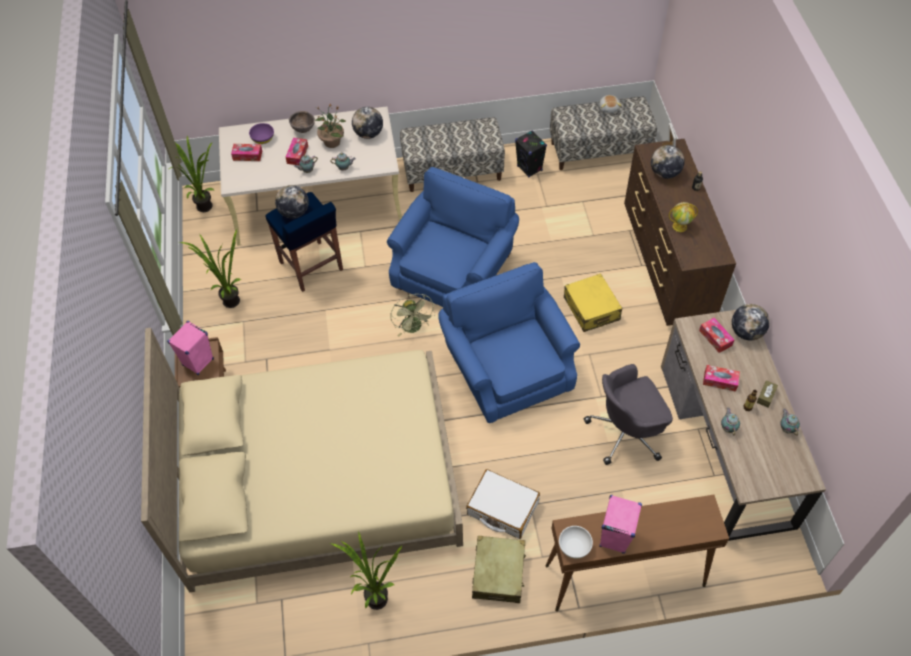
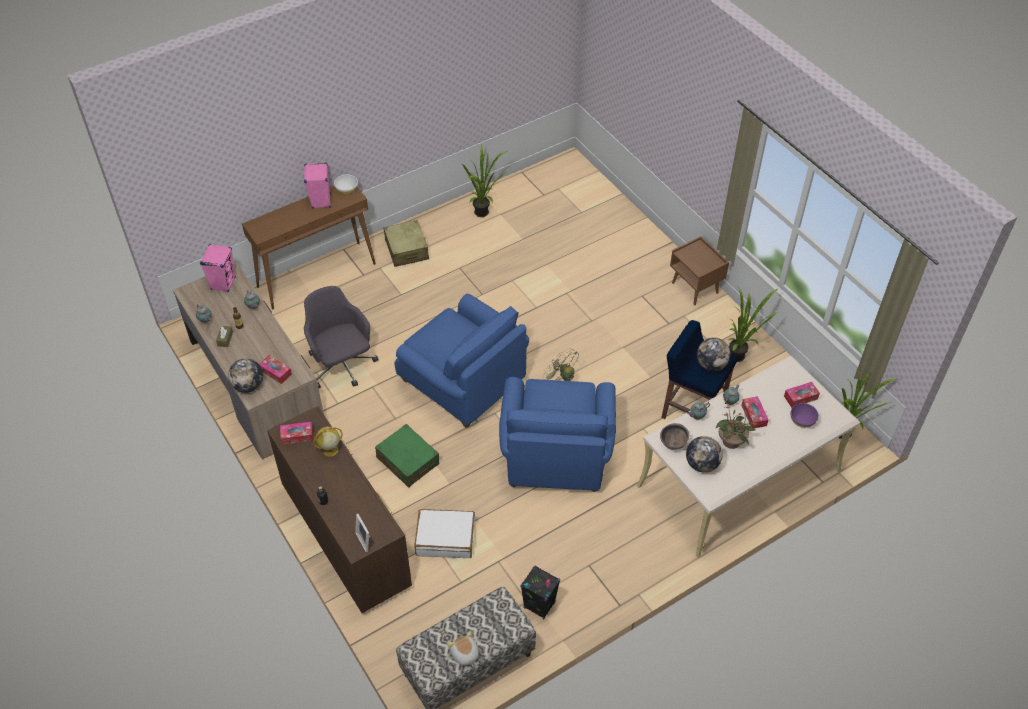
camera: 155 degrees right, 5 degrees down
(198, 362) = (699, 258): pink speaker -> pink speaker (223, 283)
(303, 130) = (771, 445): brown bowl -> brown bowl (673, 444)
(319, 479) = (566, 261): beige bed -> none
(452, 171) = (623, 569): bench -> none
(502, 508) = (420, 285): white suitcase -> white suitcase (445, 538)
(591, 309) = (407, 461): yellow suitcase -> green suitcase
(626, 432) = (342, 366): grey office chair -> grey office chair turned 75 degrees counterclockwise
(664, 173) = (361, 508): globe -> none
(720, 381) = (265, 339): tissue box -> tissue box (297, 436)

